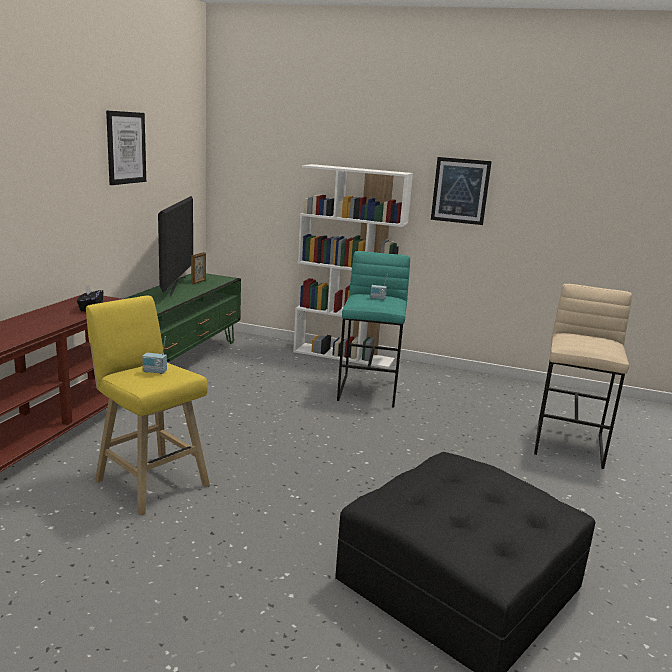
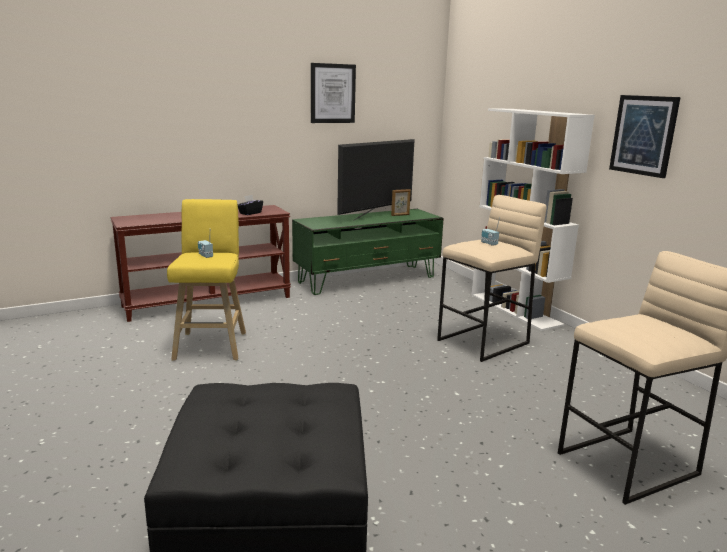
camera: 45 degrees right, 0 degrees up
(369, 390) = (484, 342): turquoise stool -> beige stool

